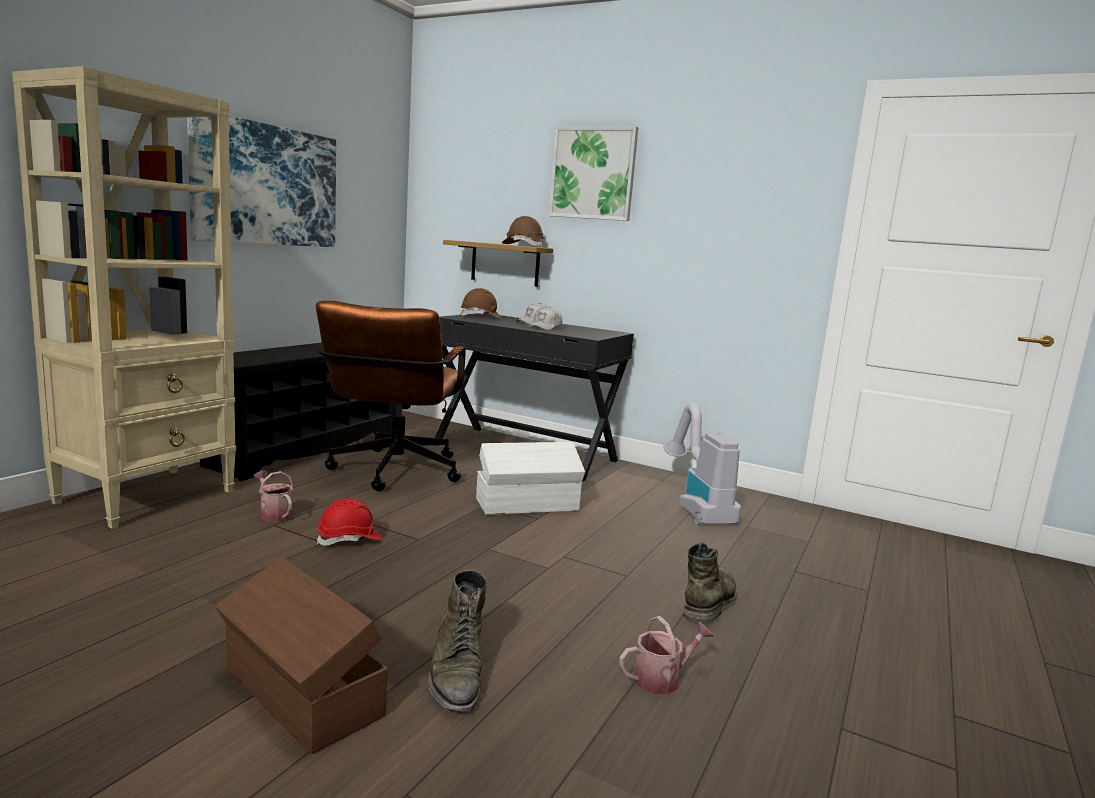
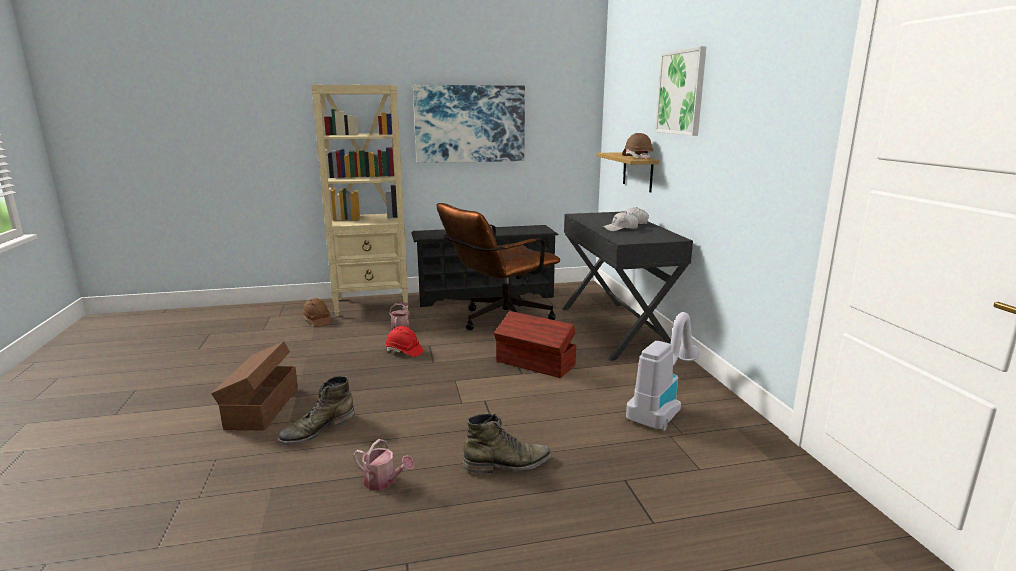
camera: 50 degrees right, 5 degrees up
(481, 317) = (602, 216): brown hard hat -> brown hard hat (316, 321)
(528, 505) = (535, 364): white storage box -> brown storage box

